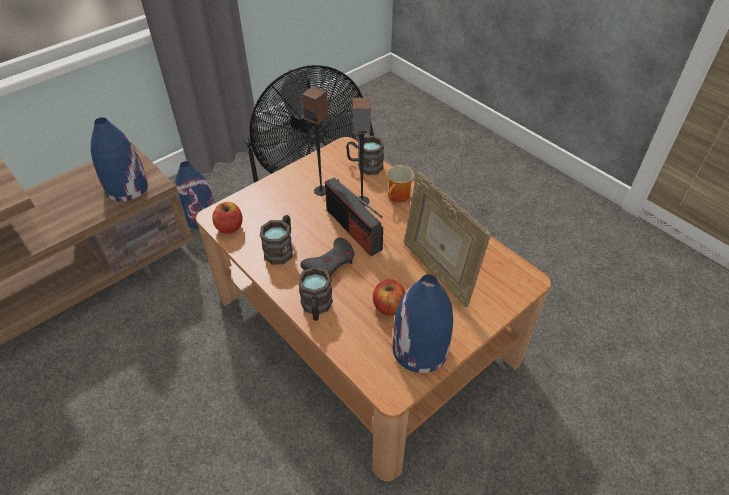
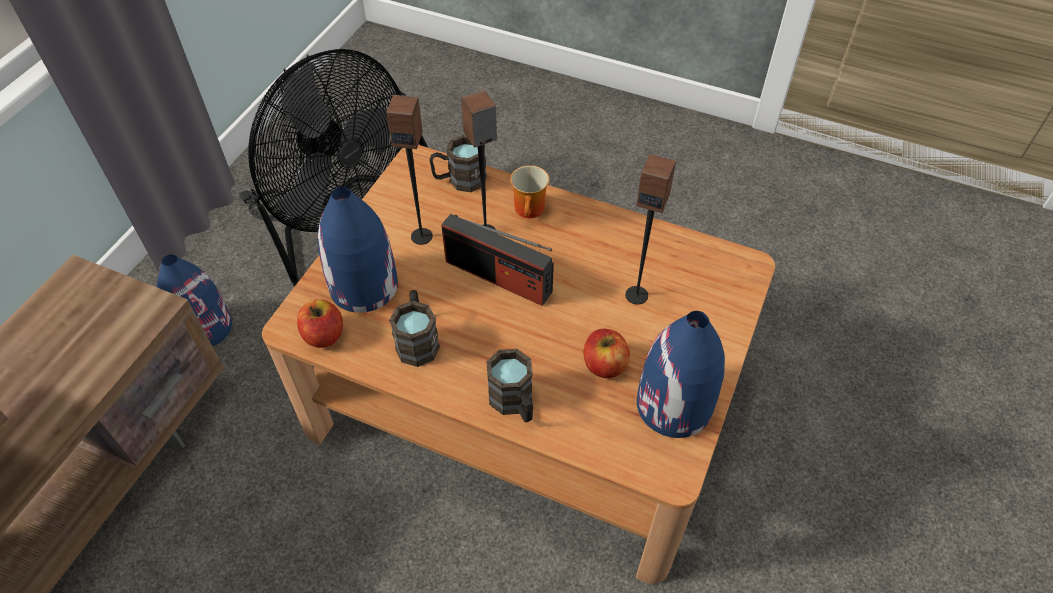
camera: 25 degrees left, 5 degrees up
(126, 188) = (110, 330): blue vase -> blue vase (363, 286)
(330, 262) = (495, 334): grey game controller -> none
(437, 271) = (637, 295): picture frame -> speaker

